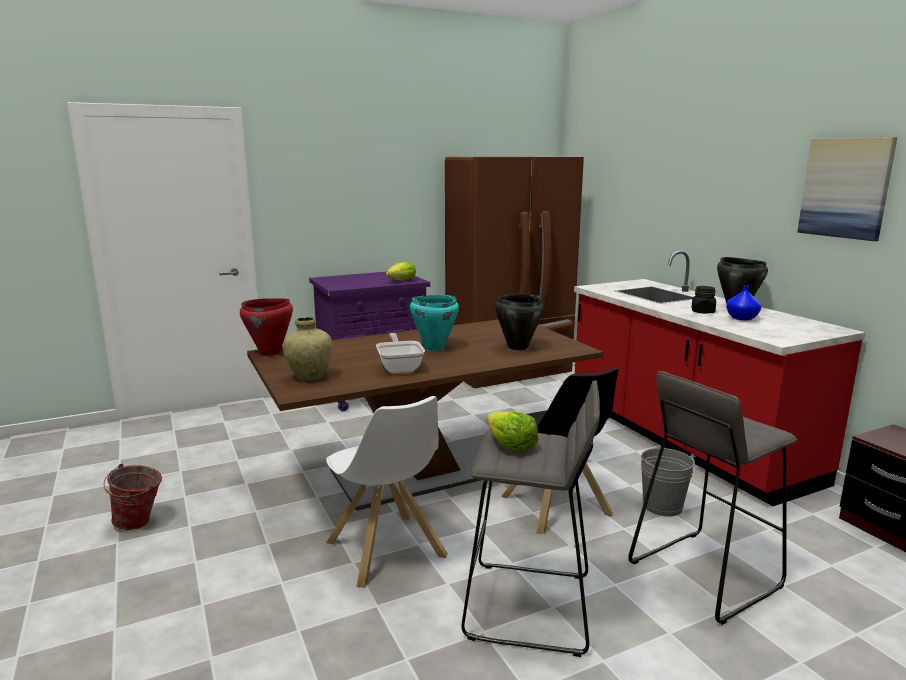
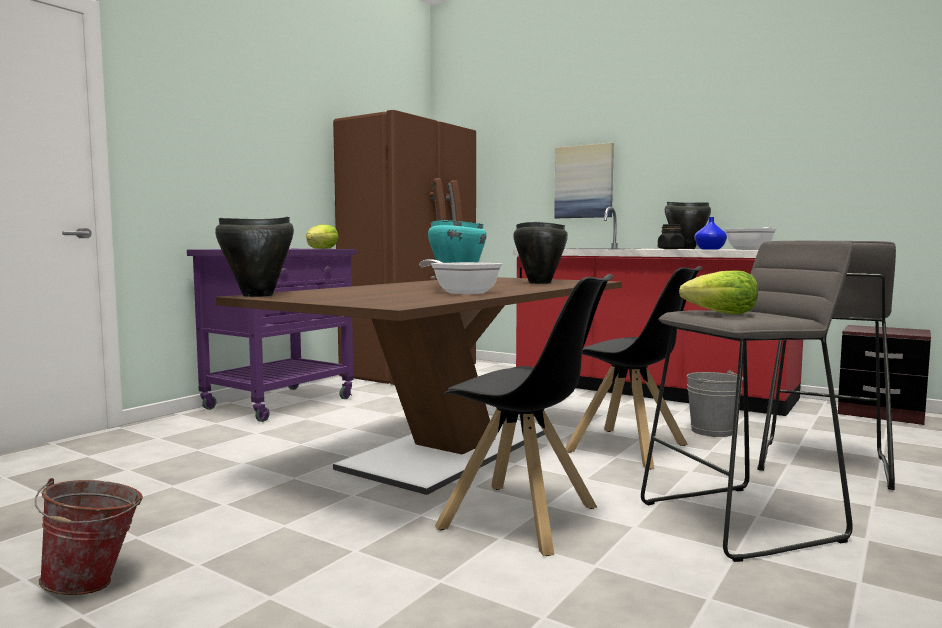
camera: 30 degrees left, 10 degrees down
(270, 353) = (258, 295): red cooking pot -> black cooking pot
(310, 377) = (373, 300): beige vase -> none
(387, 551) = (523, 518): white chair -> black chair
(768, 331) = (752, 249): none -> frying pan
(845, 188) = (771, 129): picture -> picture (584, 182)

